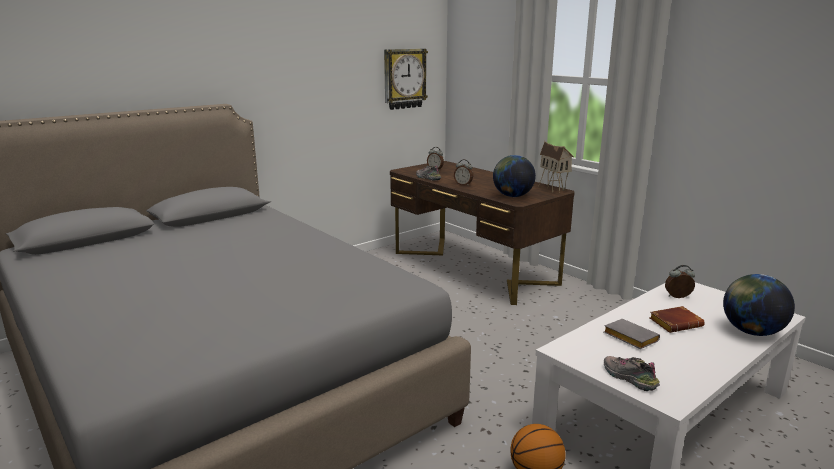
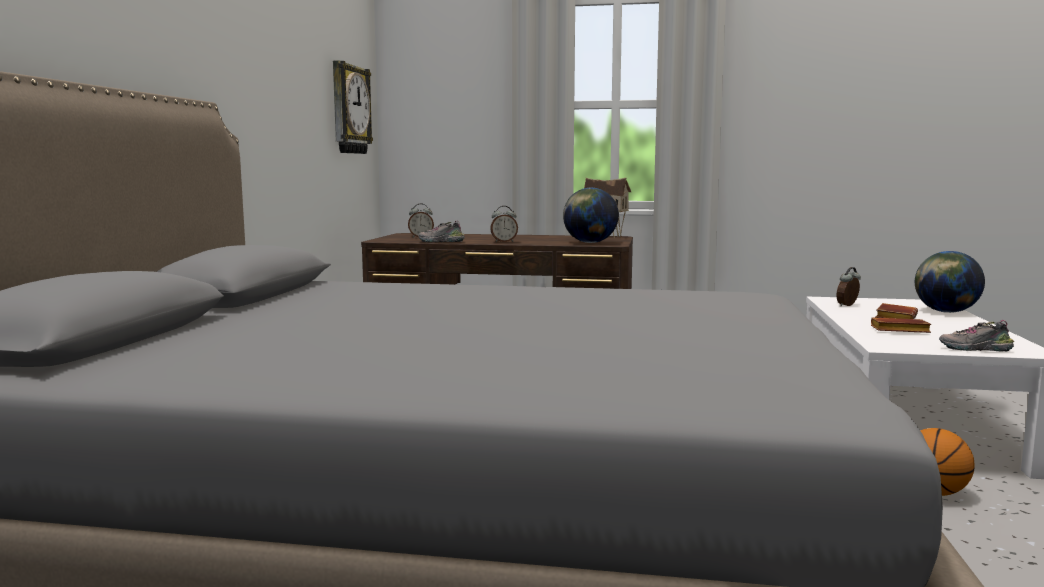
camera: 40 degrees left, 10 degrees down
(628, 337) = (898, 331): grey book -> brown book

